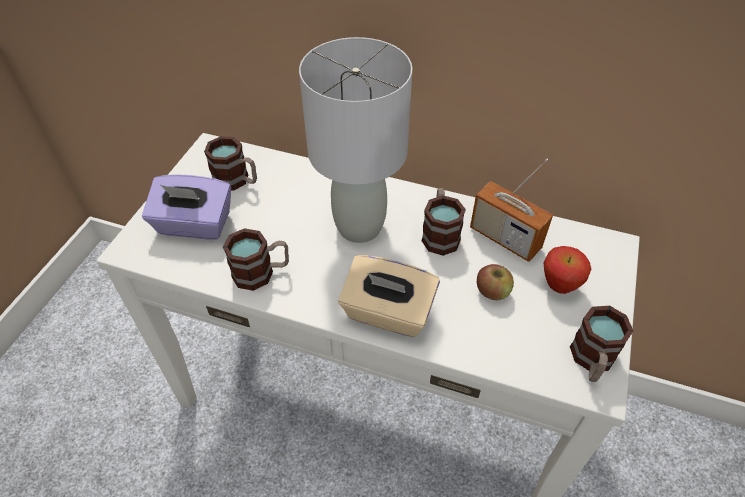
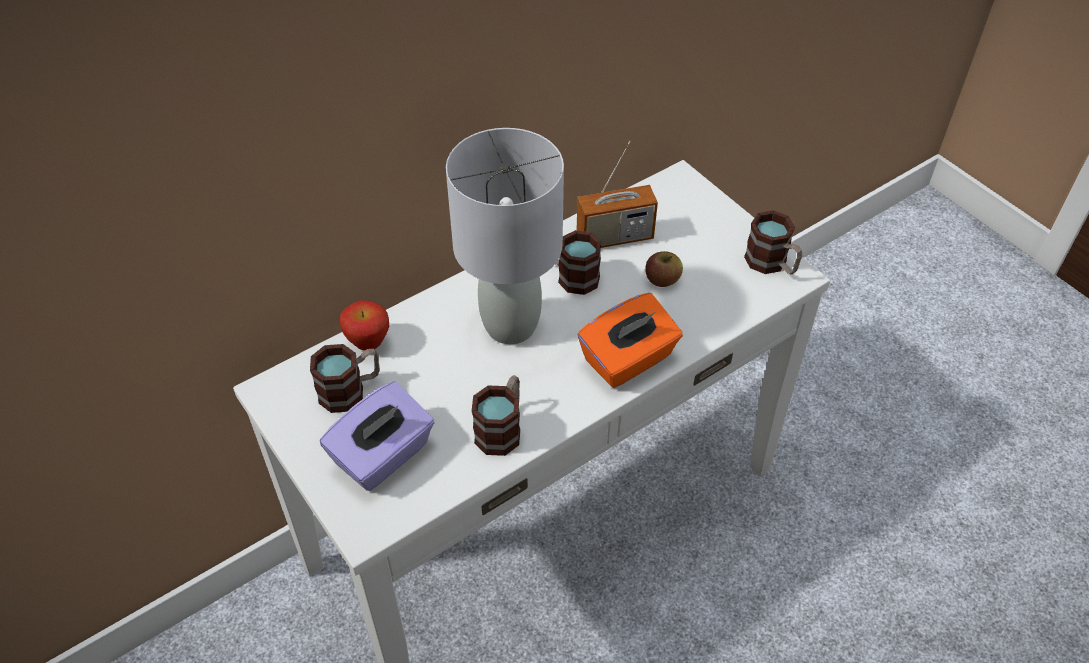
camera: 55 degrees left, 0 degrees up
(387, 313) = (628, 360): beige tissue box -> orange tissue box
(559, 286) = (691, 237): apple -> apple (369, 344)

